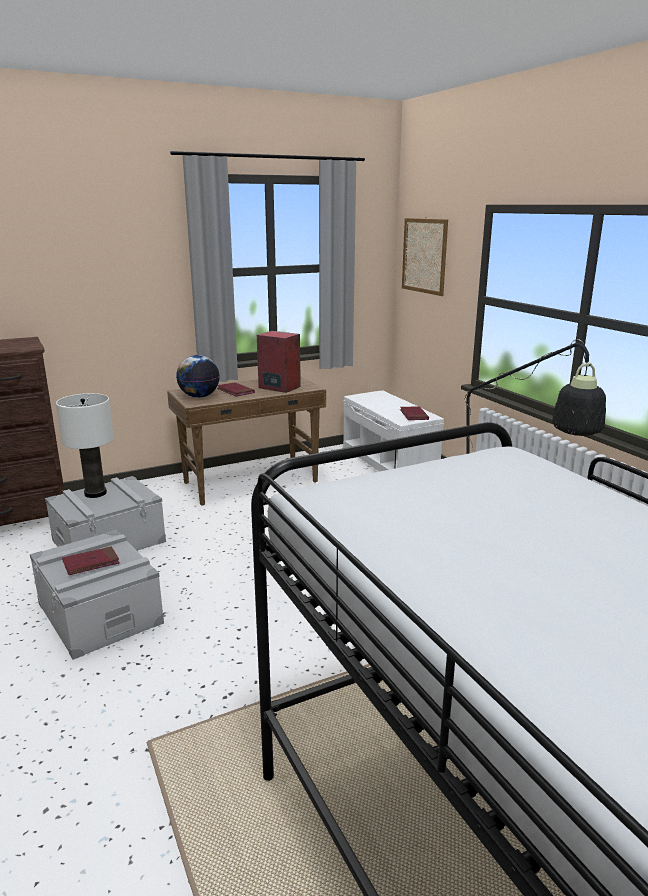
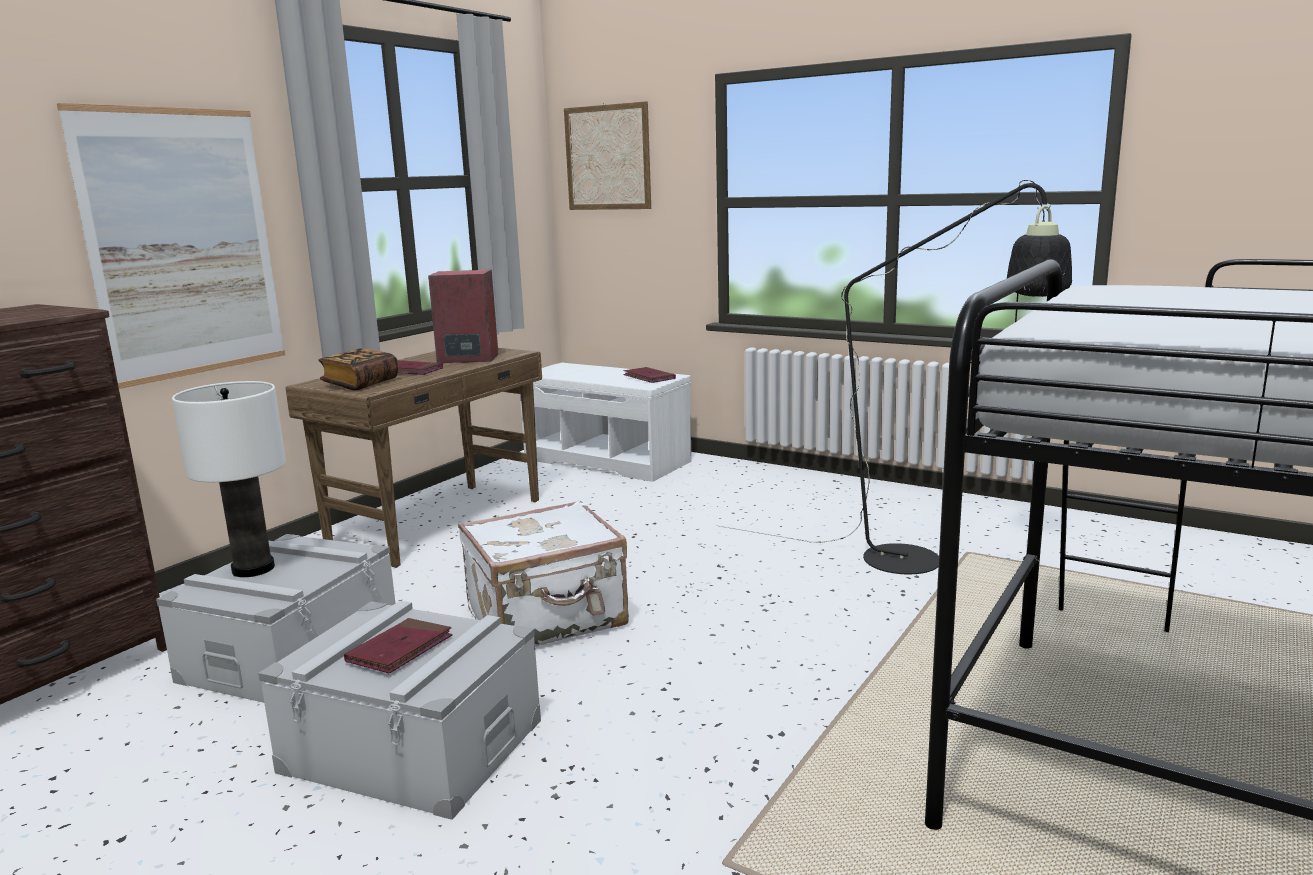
camera: 30 degrees left, 5 degrees down
(121, 306) = (183, 244): none -> picture
(199, 396) = (360, 384): globe -> book
(234, 563) = (548, 619): none -> white suitcase

